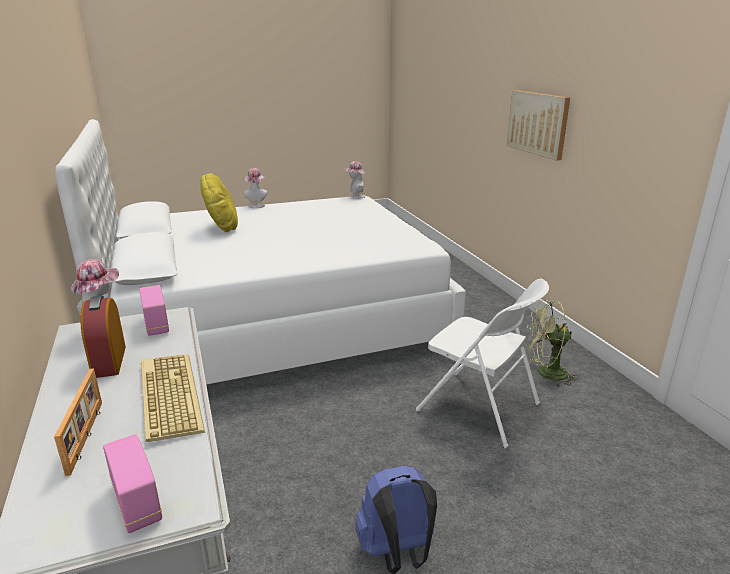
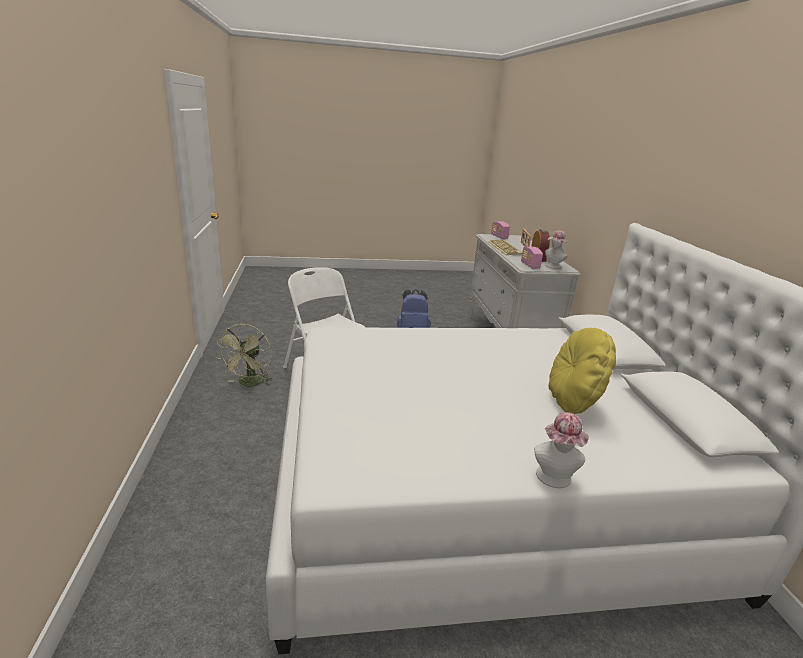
camera: 170 degrees left, 0 degrees up
(355, 196) = (335, 487): hat -> none
(538, 123) = (94, 232): picture -> none
(545, 374) = (249, 384): green fan -> green fan turned 90 degrees clockwise

